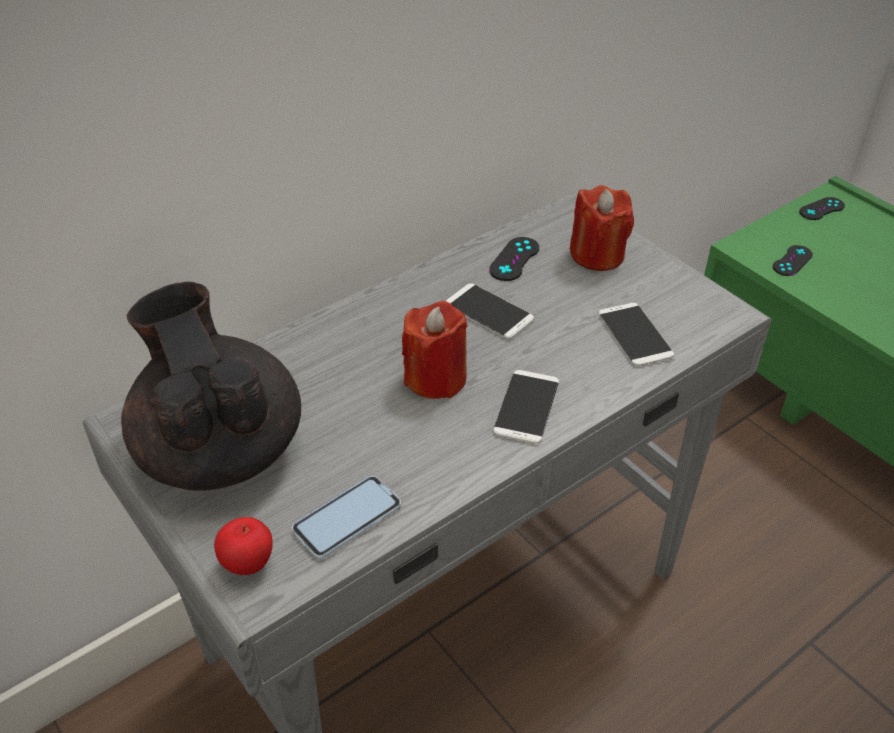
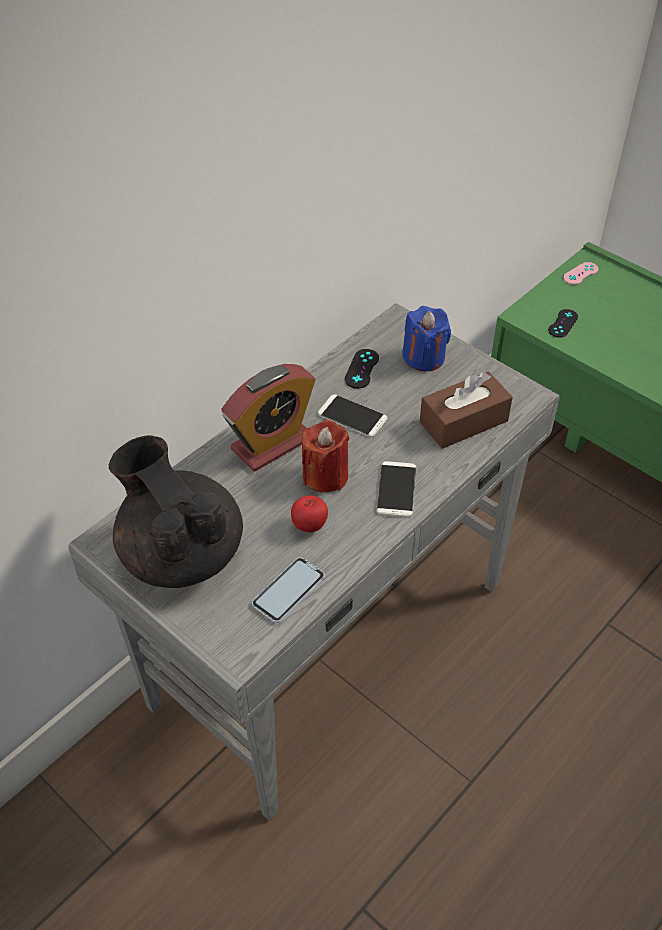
camera: 10 degrees left, 5 degrees up
(248, 564) = (228, 634): apple -> apple (309, 526)
(377, 332) = (272, 444): none -> alarm clock
(597, 255) = (424, 357): red candle -> blue candle
(634, 335) = (463, 421): phone -> brown tissue box
(821, 209) = (580, 273): black game controller -> pink game controller

